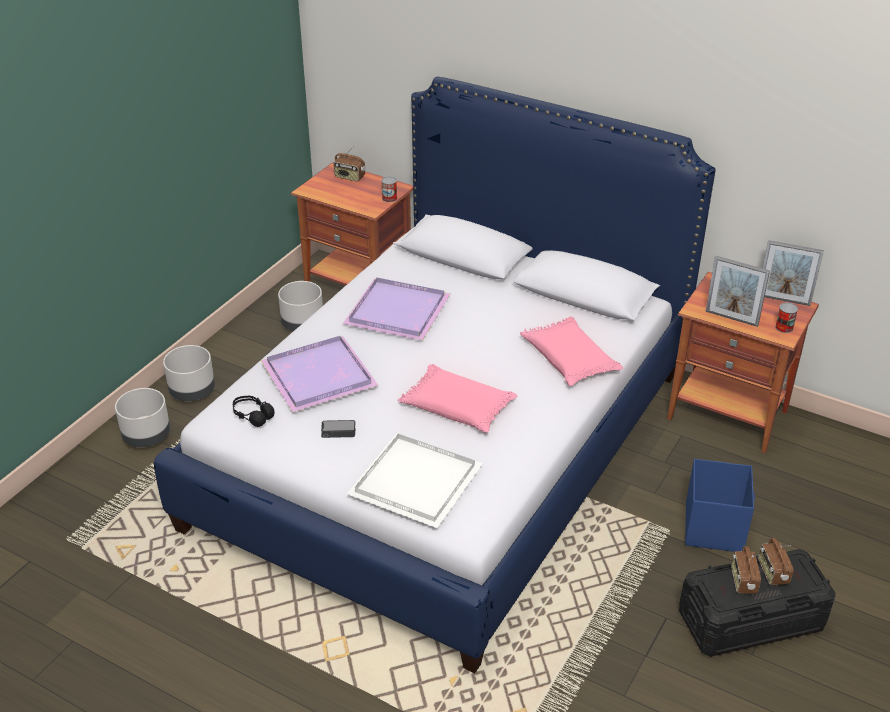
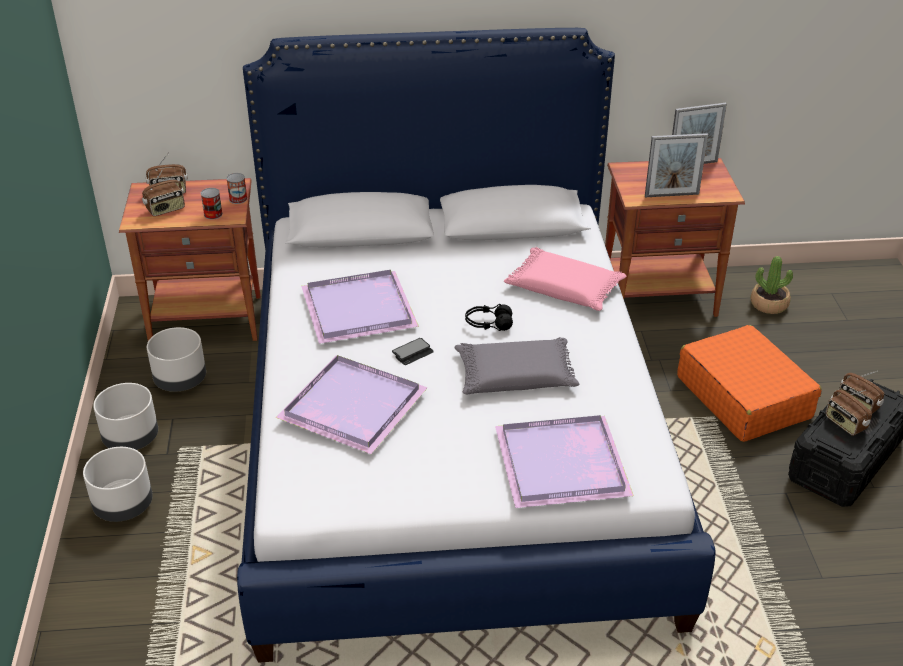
camera: 35 degrees left, 0 degrees up
(147, 436) = (118, 579): grey planter -> grey planter (131, 438)
(252, 416) = (327, 479): black headphones -> black headphones (488, 324)
(334, 189) = (166, 209): none -> radio
(338, 430) = (431, 450): phone -> phone (412, 352)
(416, 484) = (564, 465): white tray -> purple tray
(457, 404) = (515, 373): pink pillow -> grey pillow
(714, 527) = (743, 397): blue storage box -> orange suitcase
(784, 327) = (719, 187): can -> can (213, 214)
(826, 464) = (769, 304): none -> potted plant

